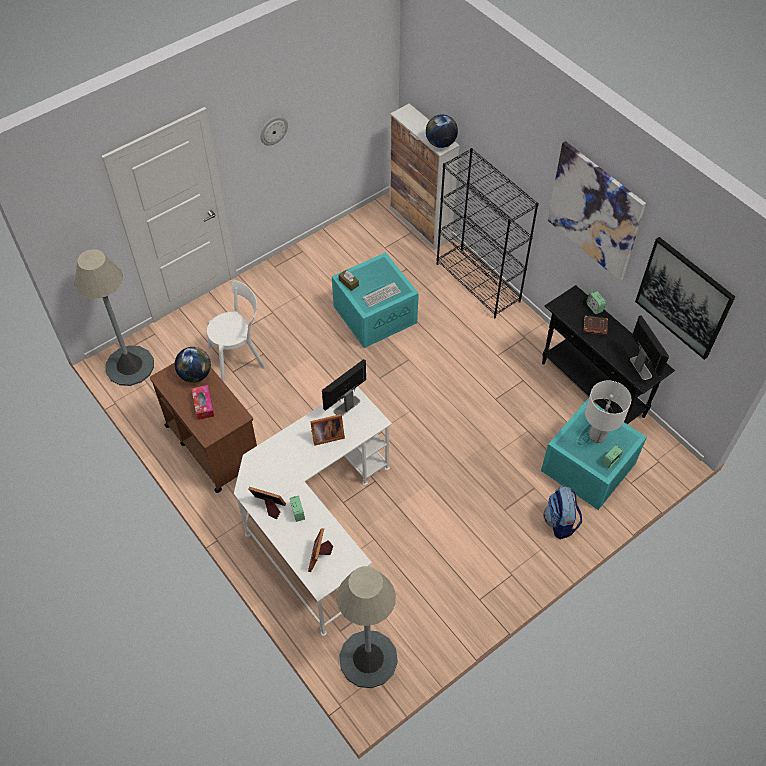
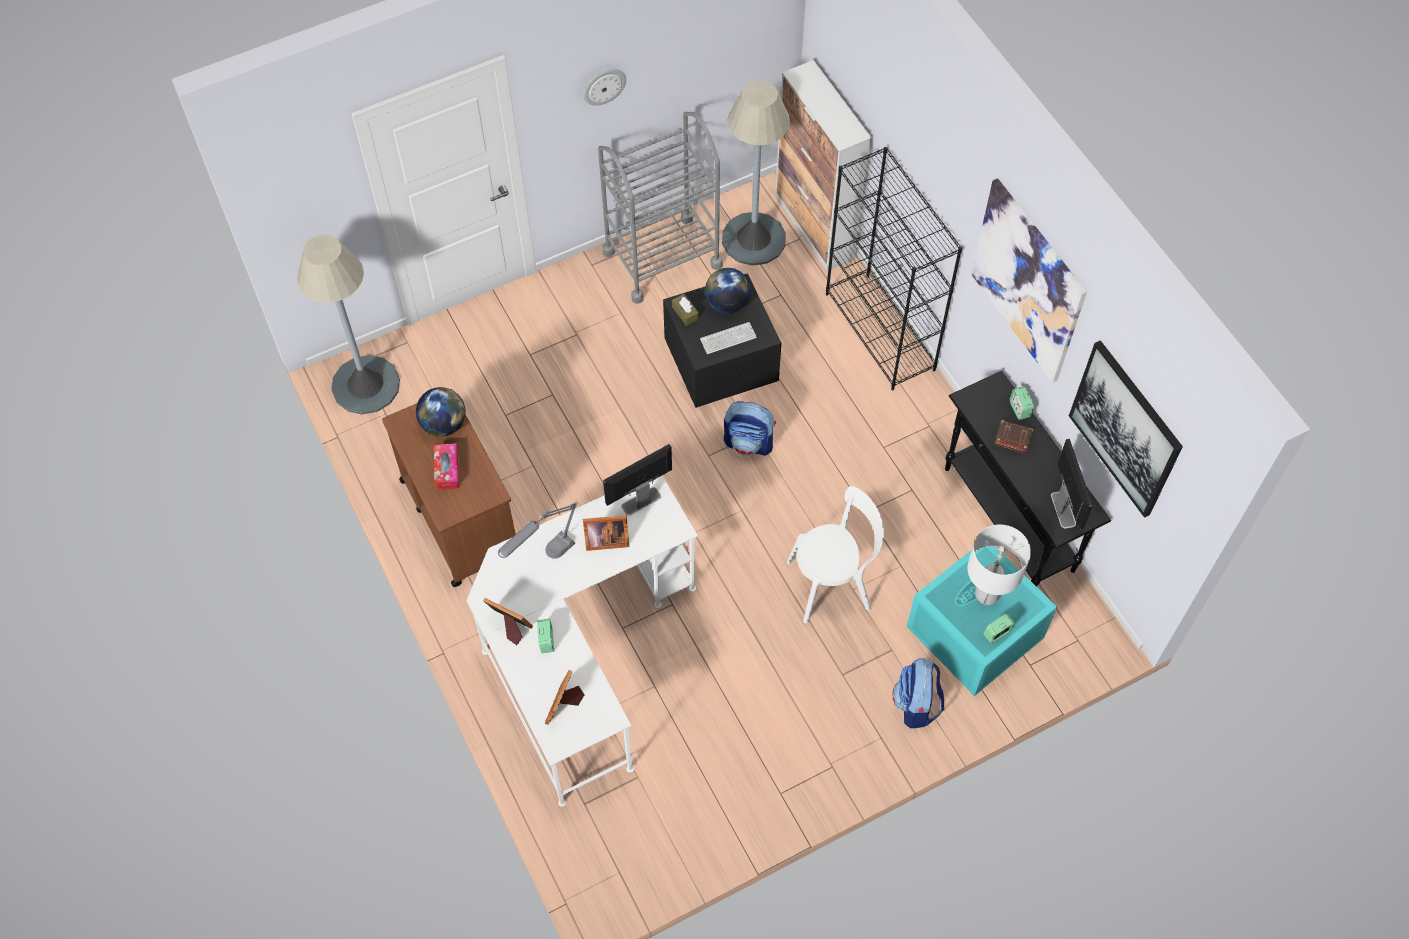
camera: 10 degrees right, 5 degrees up
(239, 356) = (519, 393): white chair -> white chair (833, 584)
(285, 456) = (544, 559): none -> grey table lamp
(321, 256) = (662, 258): none -> grey cart
(368, 659) = (614, 848): grey floor lamp -> grey floor lamp (754, 239)
(375, 313) = (722, 357): turquoise storage box -> black storage box
(406, 365) = (749, 443): none -> backpack
(440, 143) = (845, 131): globe -> globe (727, 303)

